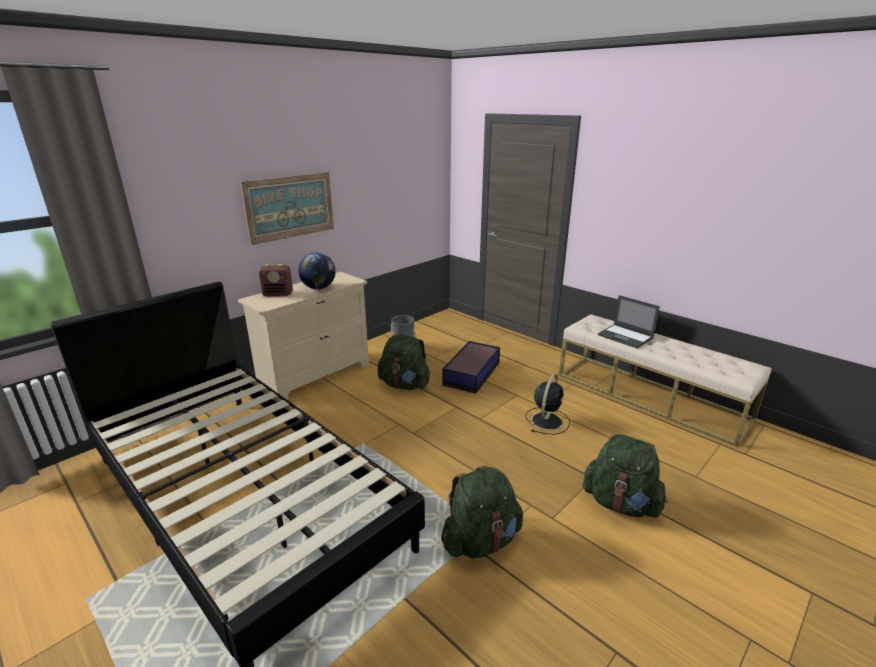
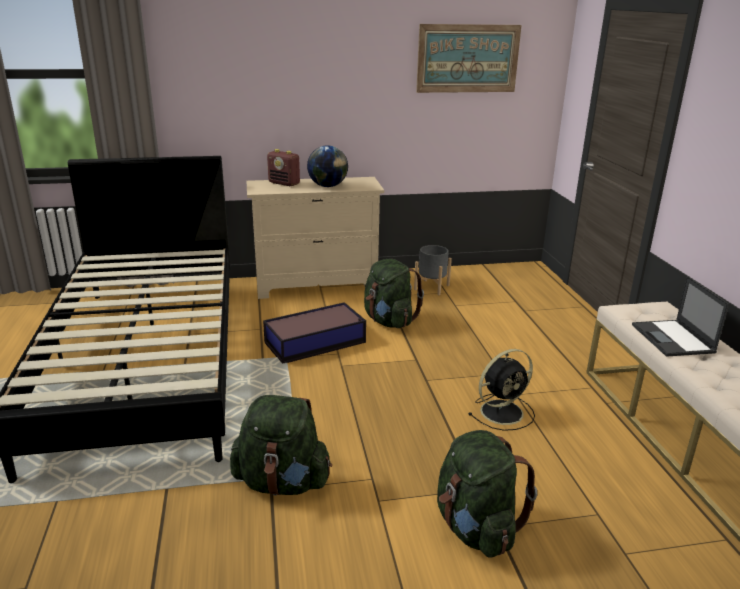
camera: 35 degrees right, 0 degrees up
(290, 207) = (321, 92): picture -> picture (468, 58)
(472, 373) = (478, 334): storage box -> storage box (316, 342)

